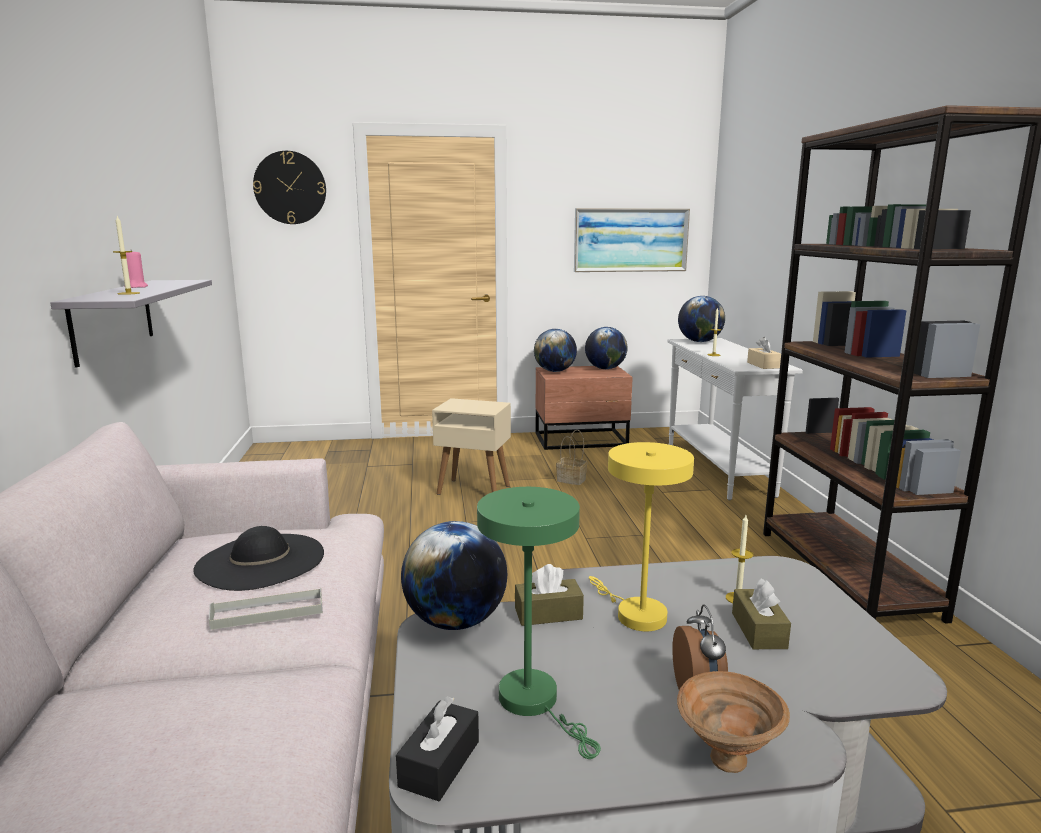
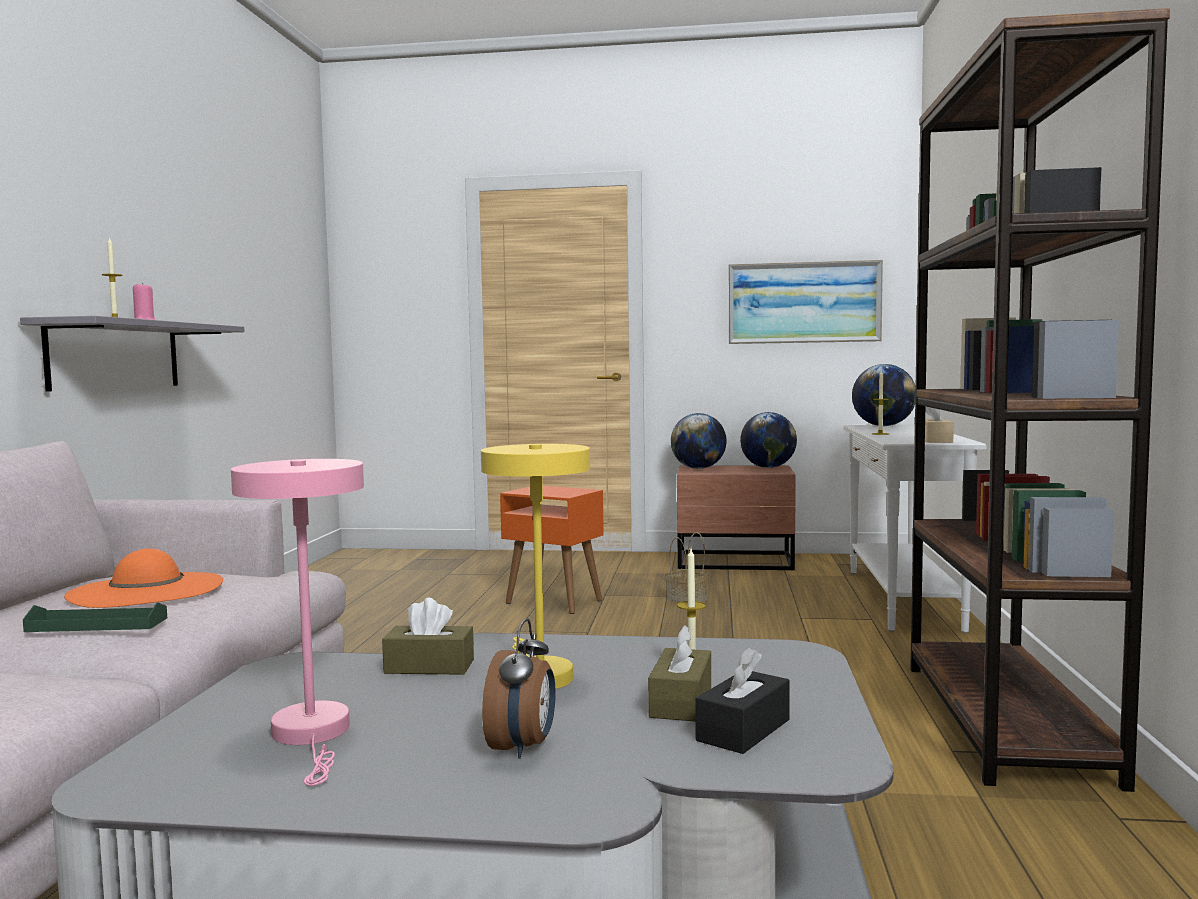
camera: 15 degrees right, 10 degrees down
(260, 561) = (146, 590): black hat -> orange hat
(268, 612) = (97, 625): grey tray -> green tray
(290, 188) = (395, 253): wall clock -> none
(439, 763) = (140, 770): black tissue box -> black tissue box (743, 730)
(455, 621) = (314, 664): globe -> none
(472, 490) = (553, 602): beige side table -> orange side table
(535, 702) = (313, 735): green table lamp -> pink table lamp
(727, 762) = (476, 809): brown bowl -> none

